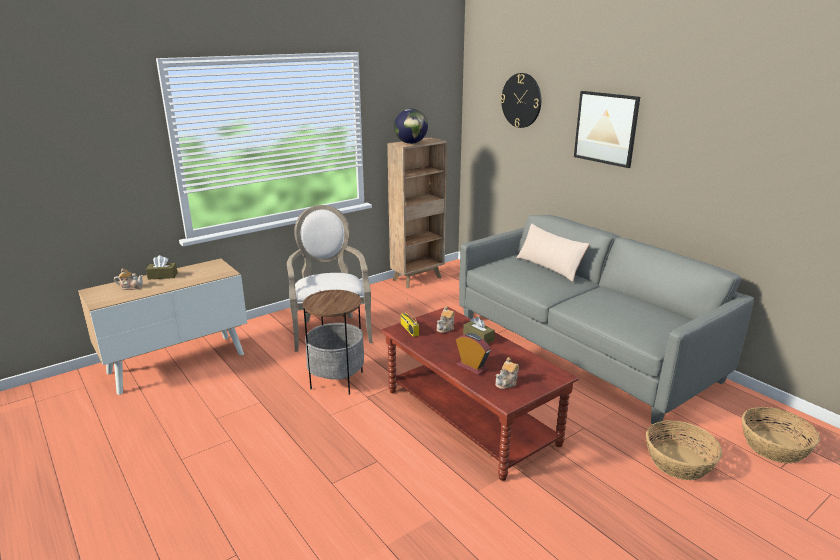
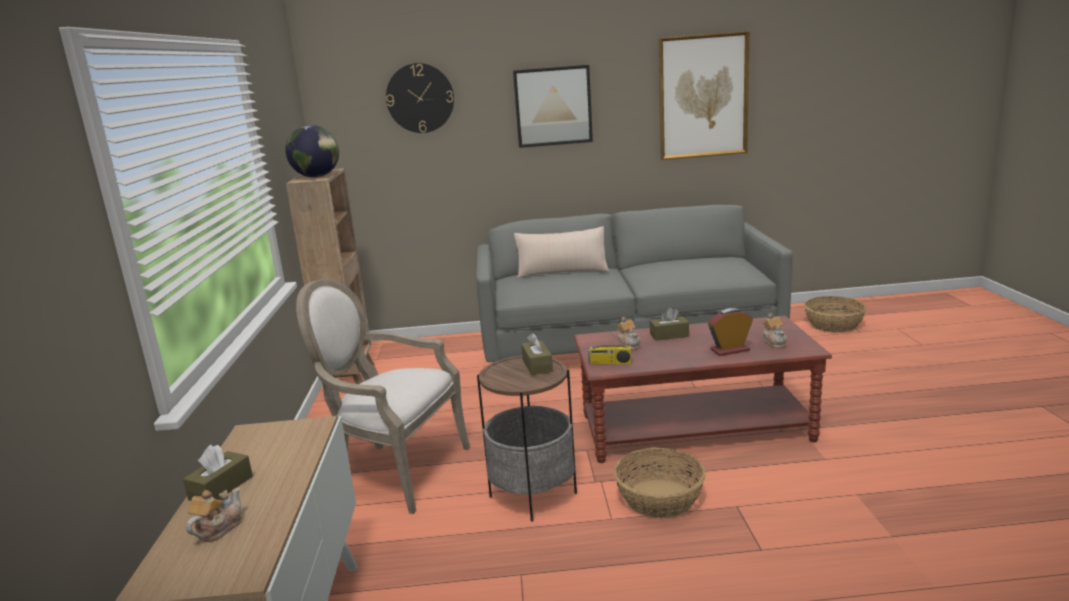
camera: 55 degrees left, 5 degrees down
(344, 302) = (537, 365): none -> brown tissue box
(679, 462) = (833, 360): basket -> basket (660, 498)
(742, 151) = (703, 96): none -> picture

